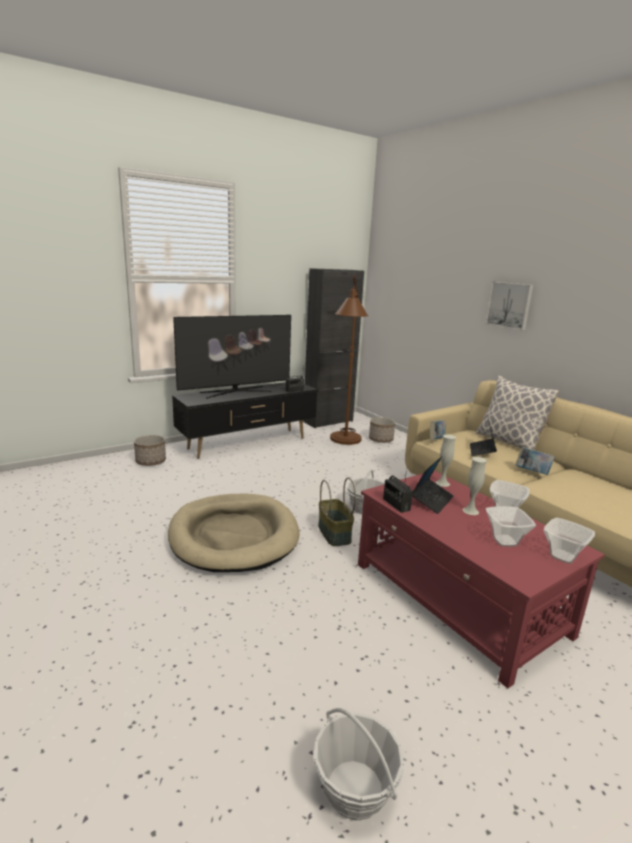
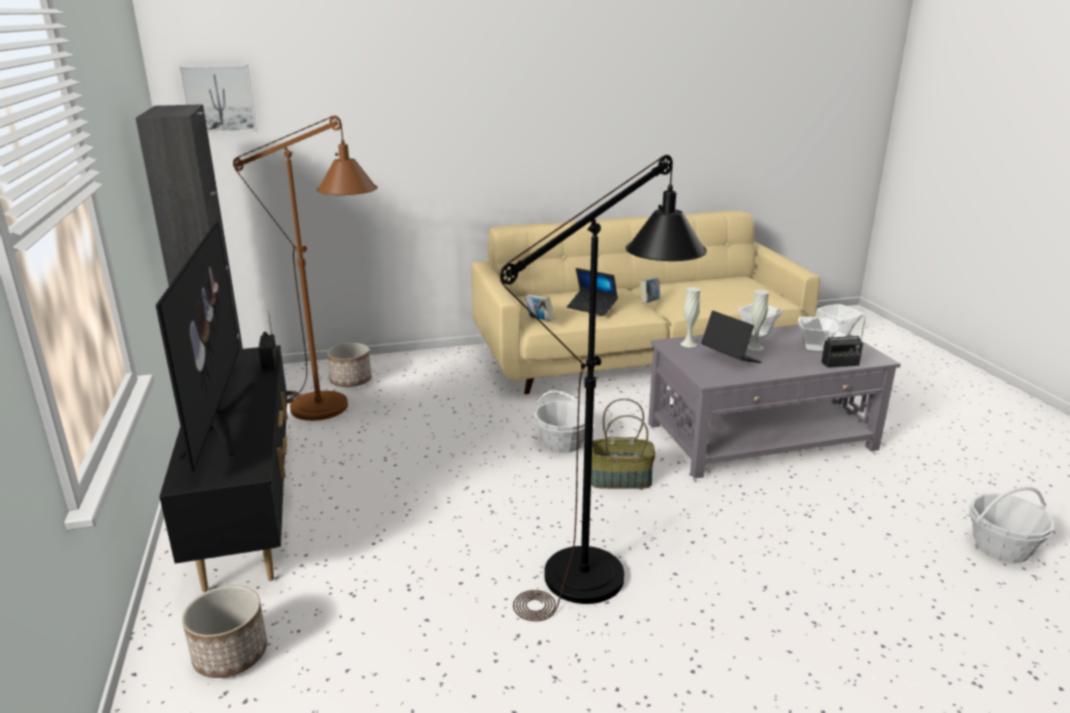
camera: 70 degrees left, 5 degrees up
(234, 536) = (601, 566): beige dog bed -> black floor lamp
(396, 504) = (739, 377): radio -> radio (840, 364)
(458, 598) = (761, 436): red coffee table -> grey coffee table
(508, 442) = (565, 290): pillow -> none
(510, 305) = (485, 124): picture -> picture (219, 98)

